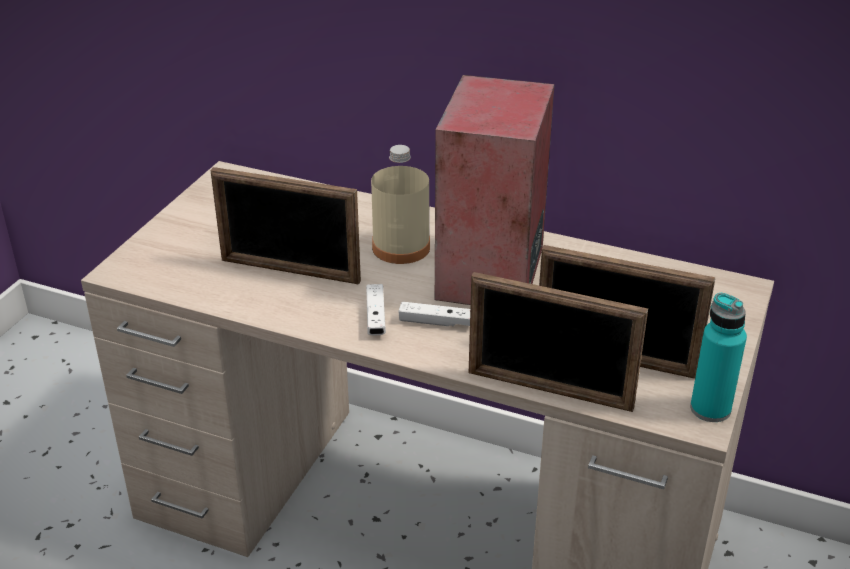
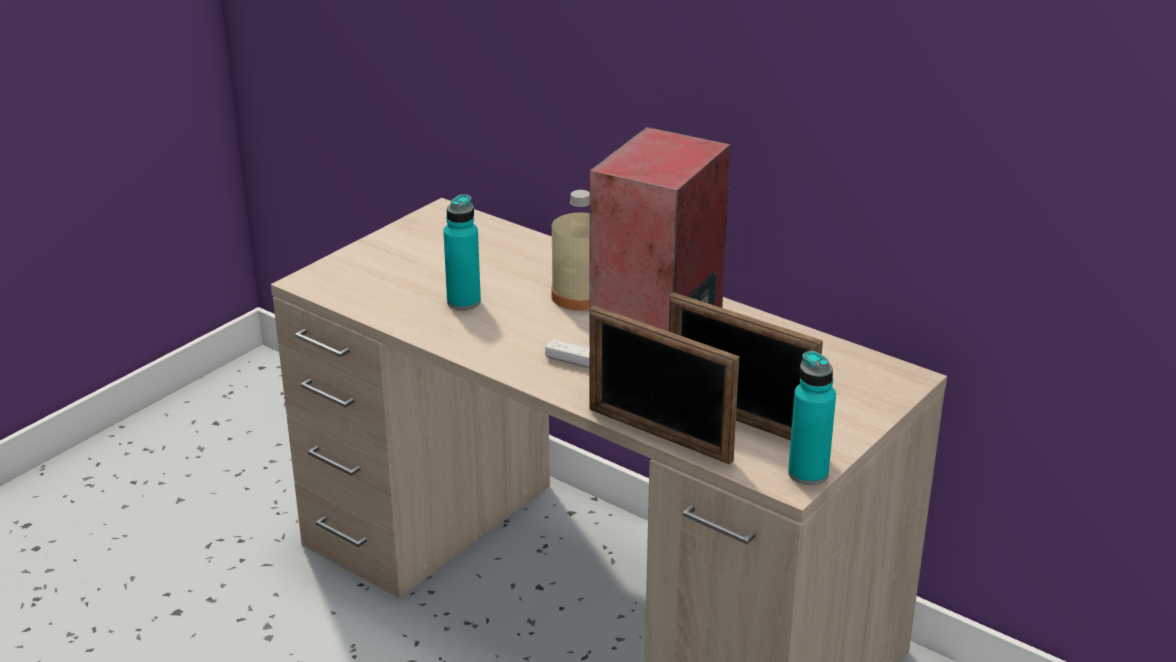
camera: 15 degrees right, 5 degrees down
(289, 271) = (463, 302): picture frame -> turquoise bottle
(375, 317) = (525, 351): white game controller -> none

